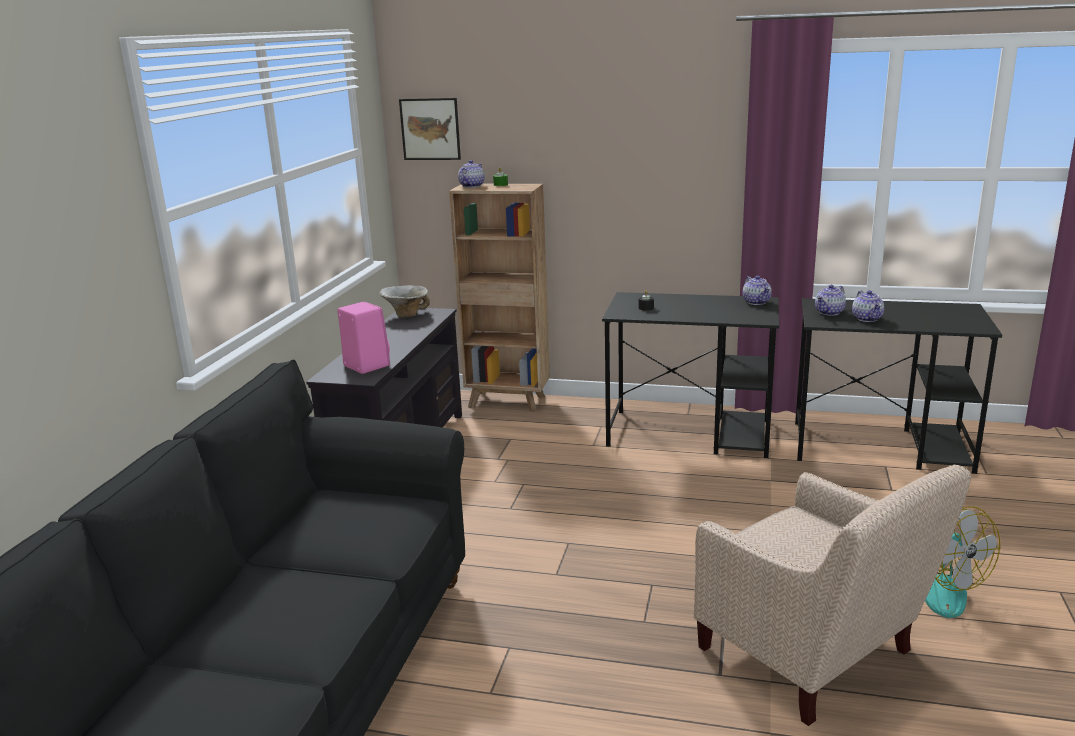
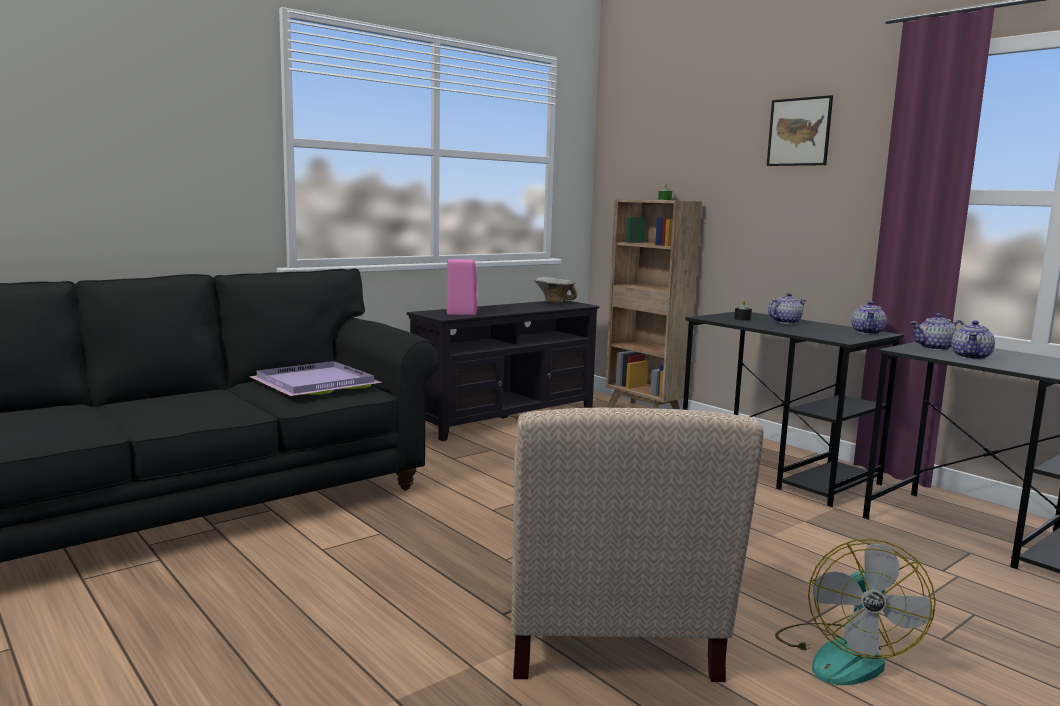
camera: 35 degrees right, 10 degrees down
(356, 521) = (312, 384): none -> purple tray
(430, 129) = (625, 151): picture -> picture (799, 132)
(471, 186) = (639, 199): teapot -> teapot (785, 322)

